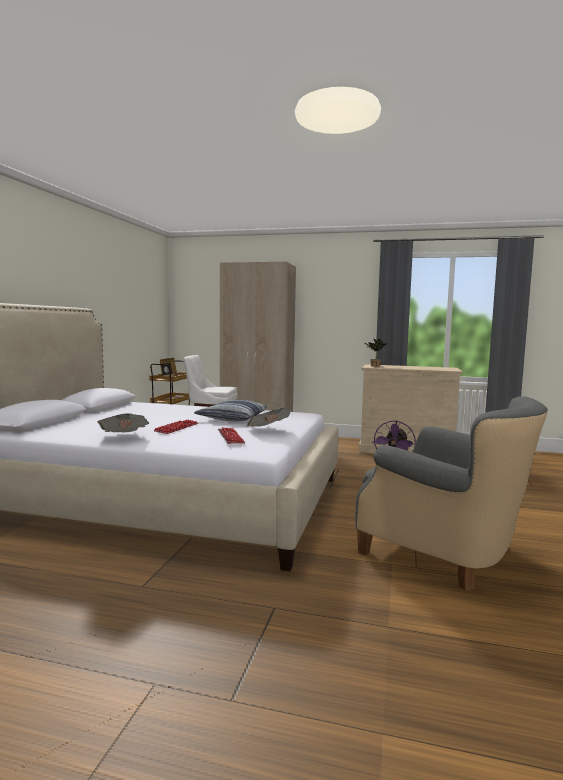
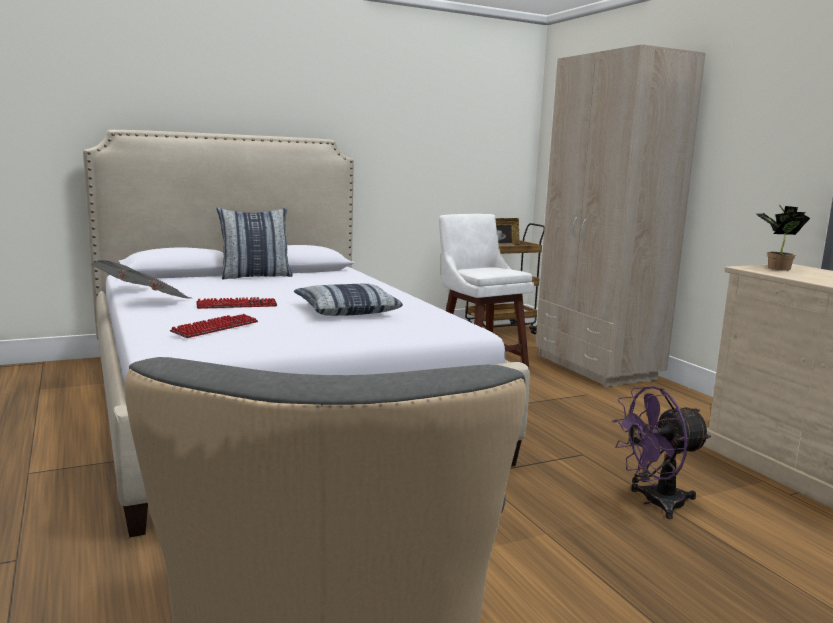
camera: 50 degrees right, 5 degrees up
(97, 414) = (255, 276): none -> pillow
(268, 430) = (302, 334): newspaper -> newspaper (126, 290)

